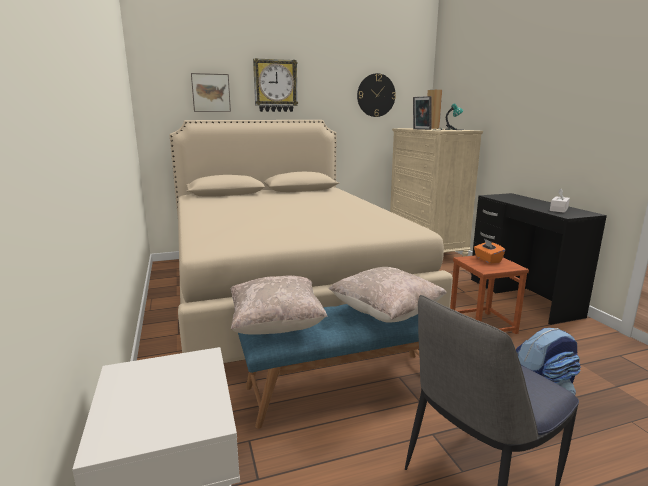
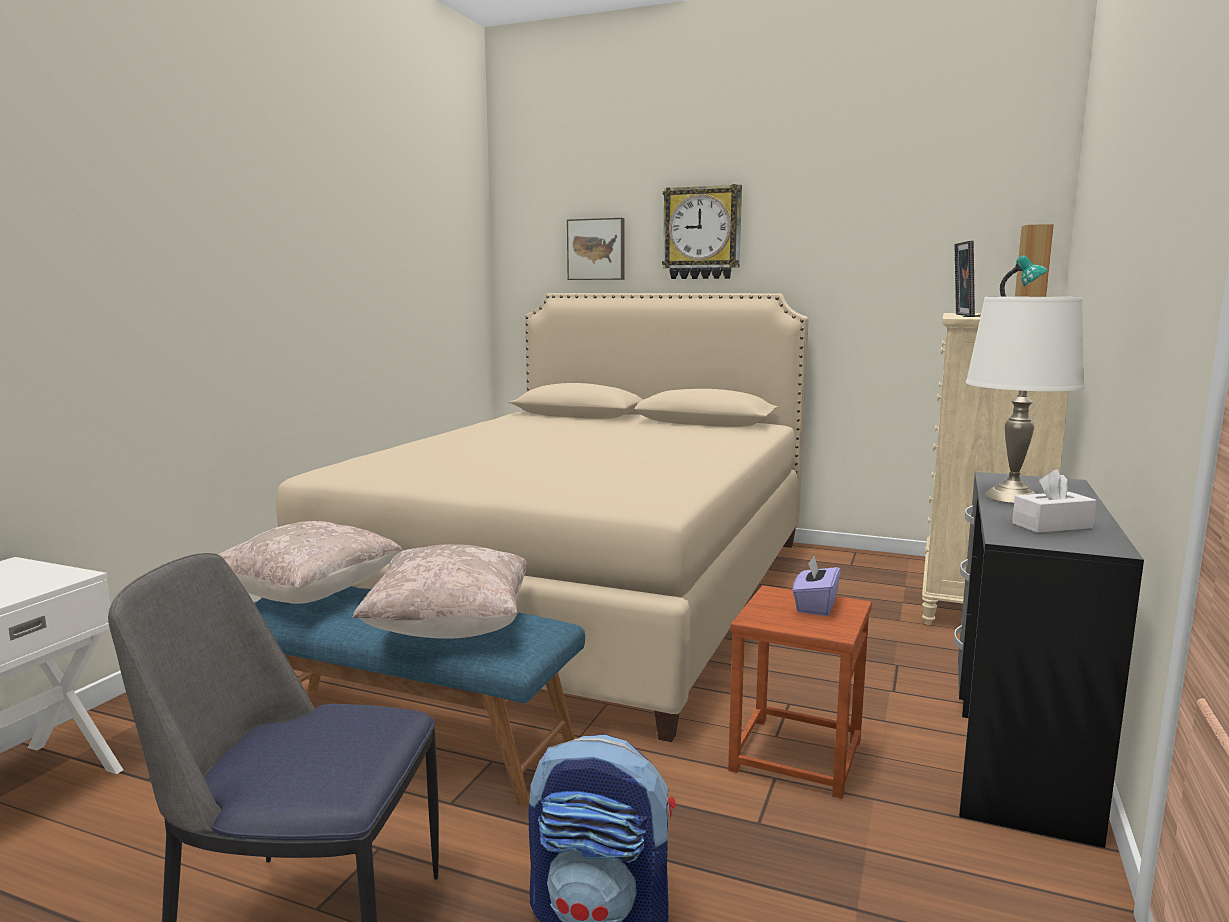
camera: 40 degrees right, 5 degrees down
(376, 95) = (914, 243): wall clock -> none
(487, 260) = (815, 606): orange tissue box -> purple tissue box
(519, 202) = (1013, 497): none -> white table lamp

